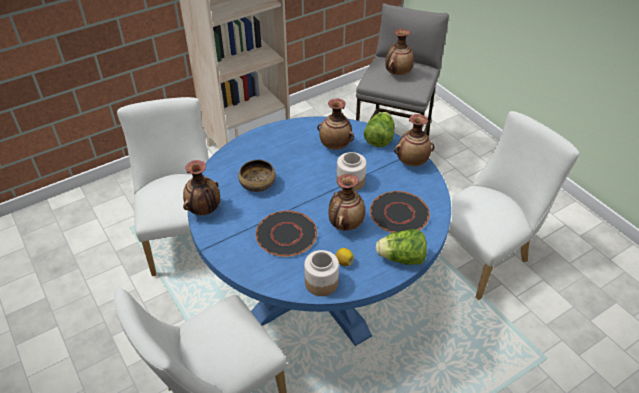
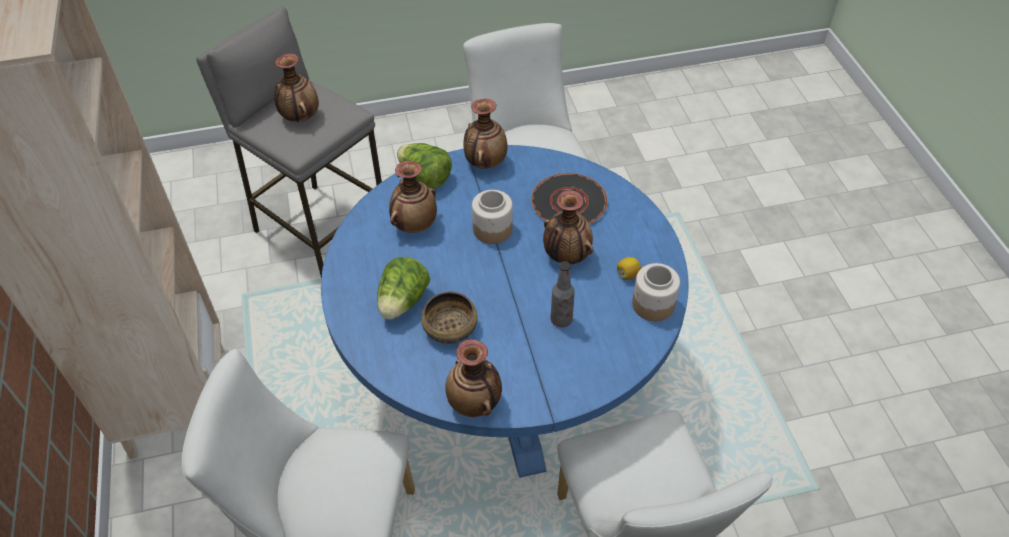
camera: 70 degrees left, 5 degrees up
(286, 235) = (561, 320): black plate -> bottle
(401, 258) = (640, 222): lettuce -> lettuce (403, 302)

